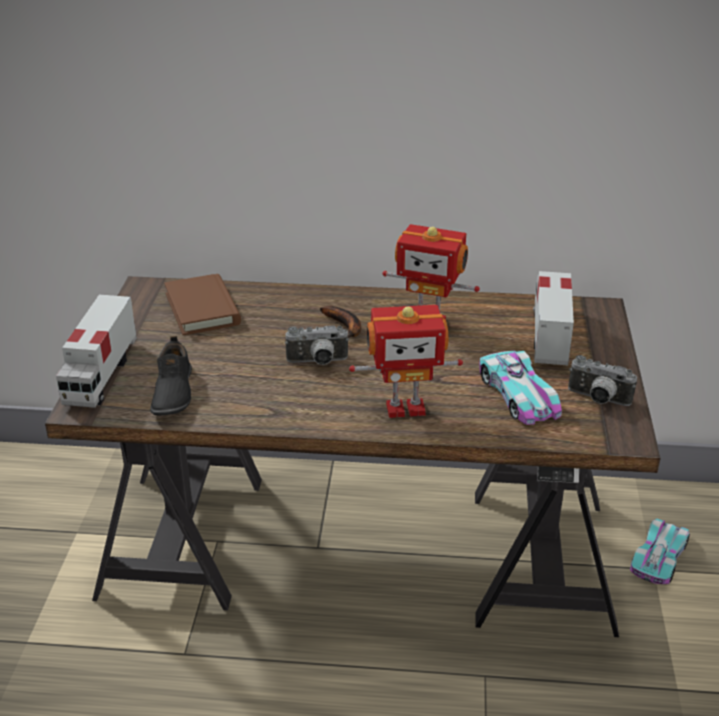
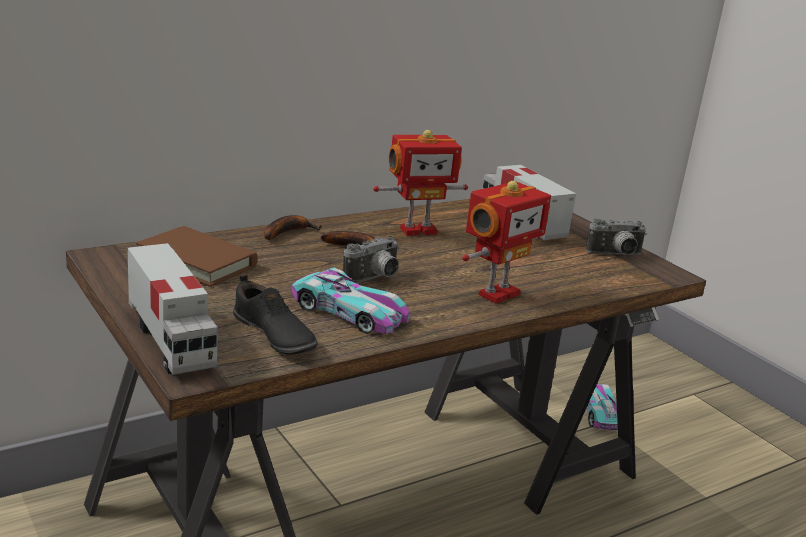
camera: 40 degrees left, 10 degrees down
(308, 296) = (287, 232): none -> banana
(518, 395) = (562, 265): toy car -> toy car (349, 312)

